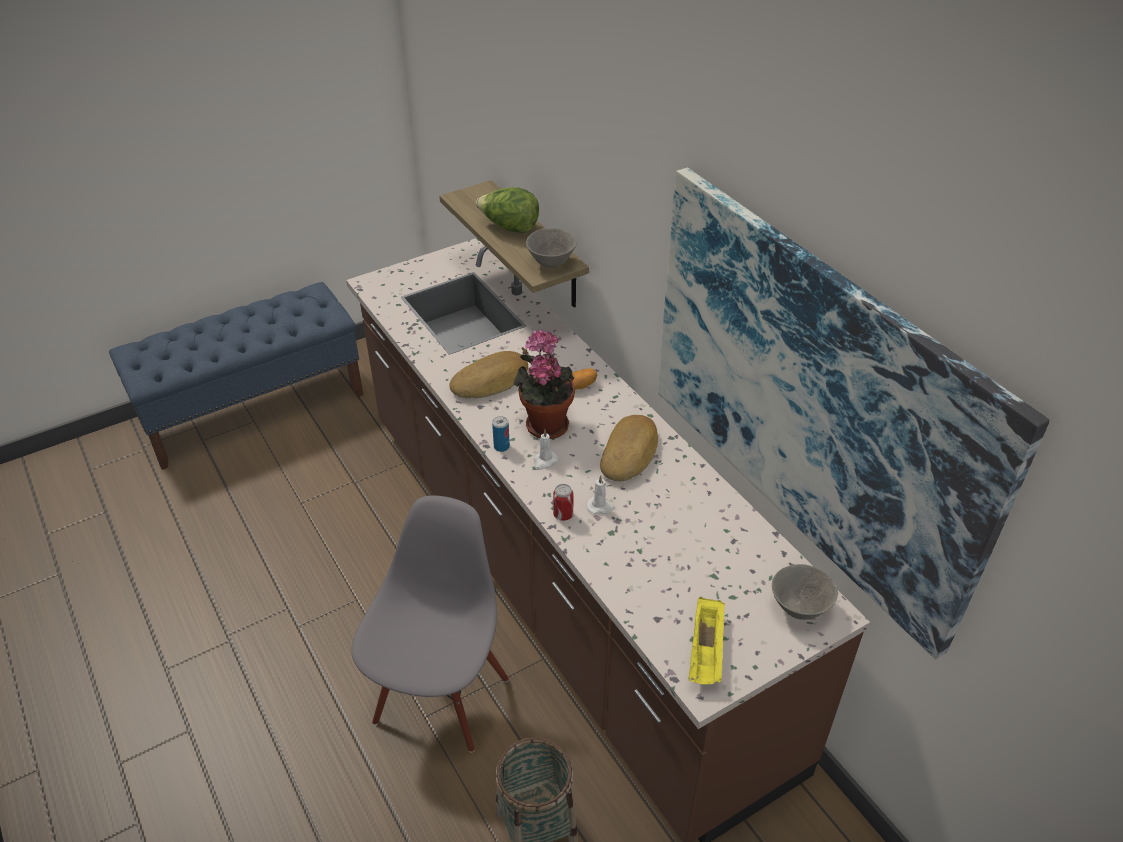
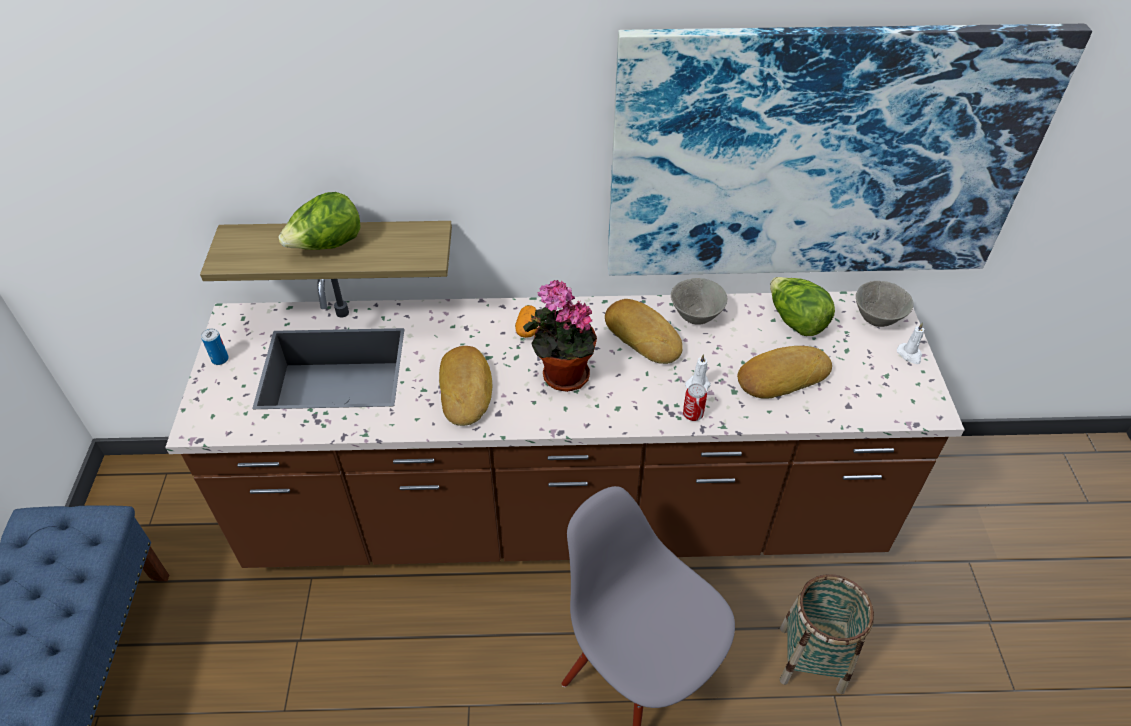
camera: 60 degrees left, 5 degrees up
(501, 446) = (570, 421): can -> can (220, 359)
(544, 461) = (613, 398): white candle -> white candle (909, 355)
(551, 263) = (421, 242): grey bowl -> grey bowl (696, 317)
(656, 558) = (781, 376): none -> bread
(706, 652) = (897, 392): yellow tray -> none
(738, 547) = (795, 321): none -> lettuce

